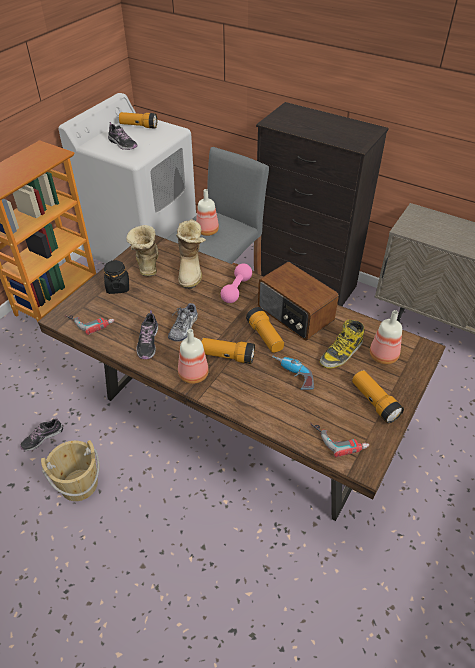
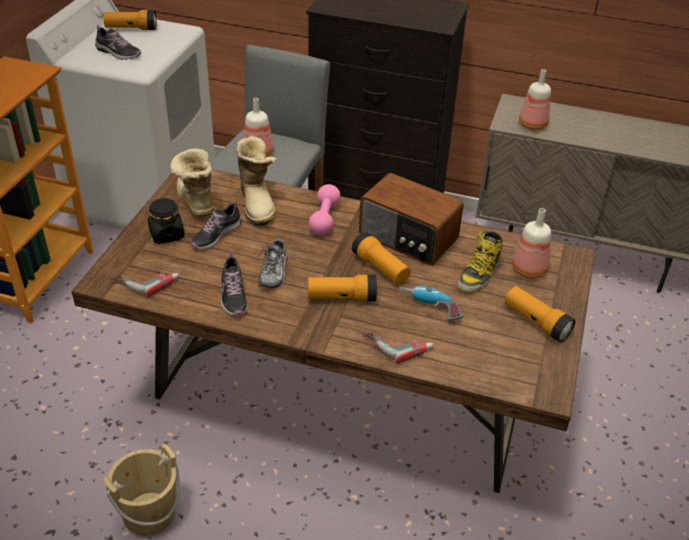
camera: 15 degrees left, 5 degrees down
(42, 438) = (76, 463): shoe -> shoe (216, 235)
(193, 375) = (307, 325): bottle -> bottle (533, 126)
(339, 437) = (509, 367): power drill -> power drill (397, 343)

